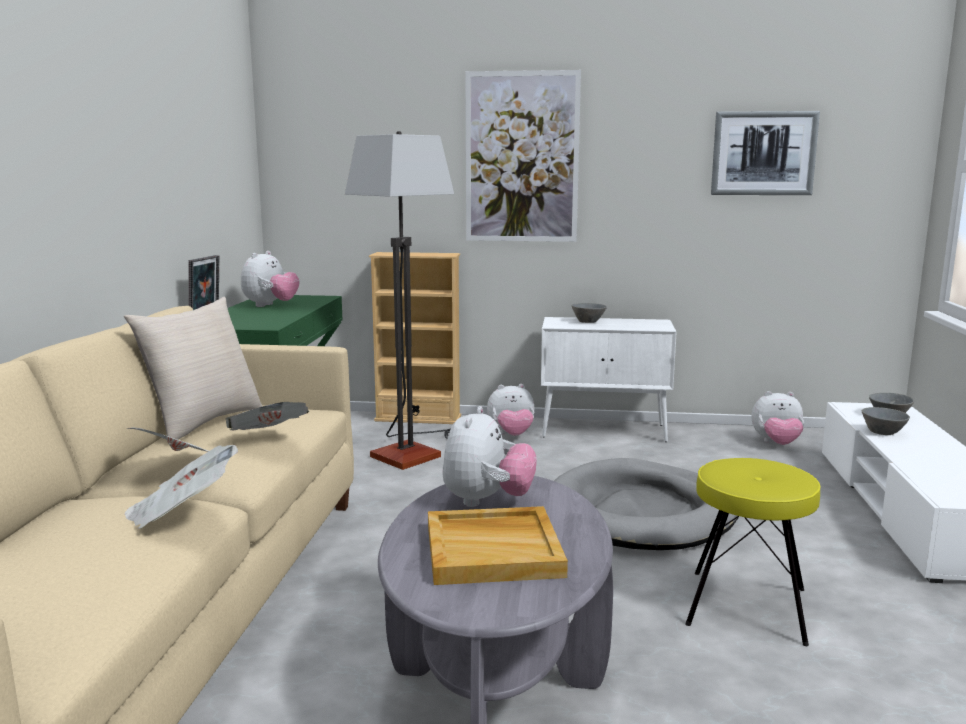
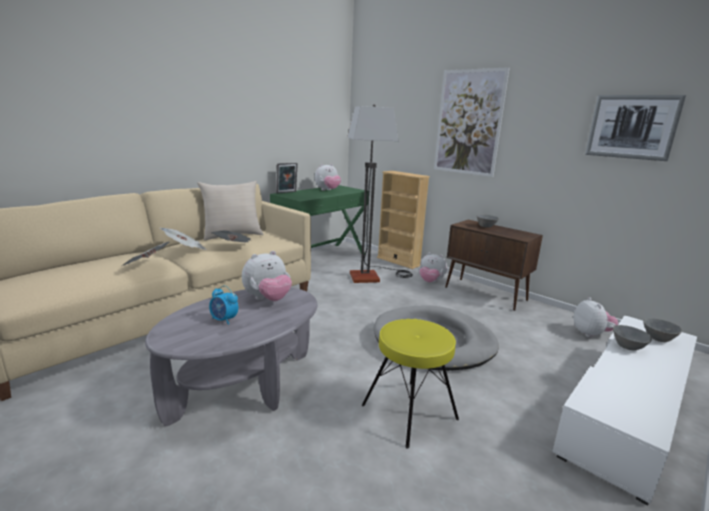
camera: 35 degrees right, 5 degrees up
(494, 550) = (224, 320): beige tray -> alarm clock
(605, 431) = (486, 294): white cabinet -> brown cabinet
(776, 444) = (591, 334): plush toy -> plush toy turned 135 degrees counterclockwise

